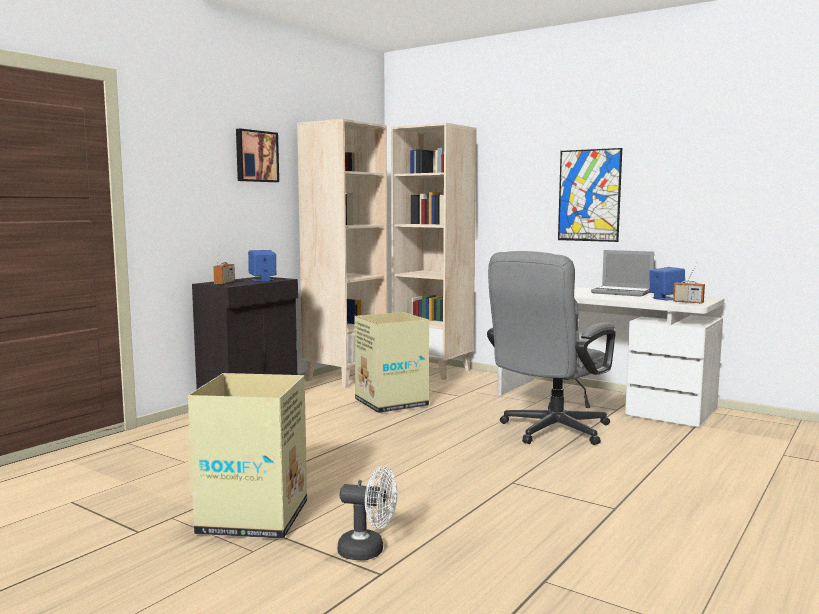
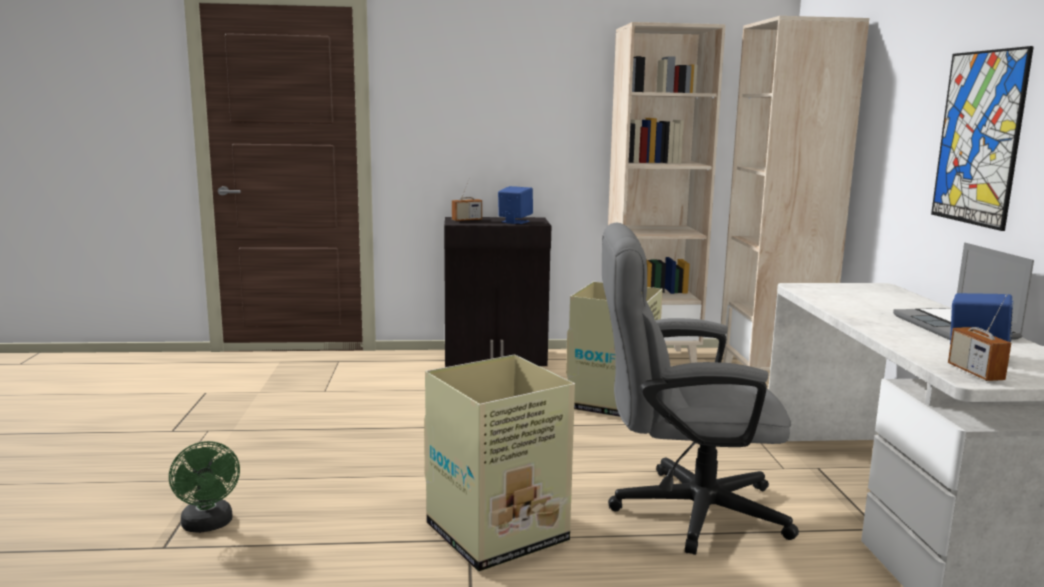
camera: 50 degrees right, 5 degrees up
(255, 517) = (237, 456): cardboard box -> cardboard box (499, 533)
(256, 156) = (547, 75): picture -> none
(368, 551) = (208, 525): white fan -> green fan

